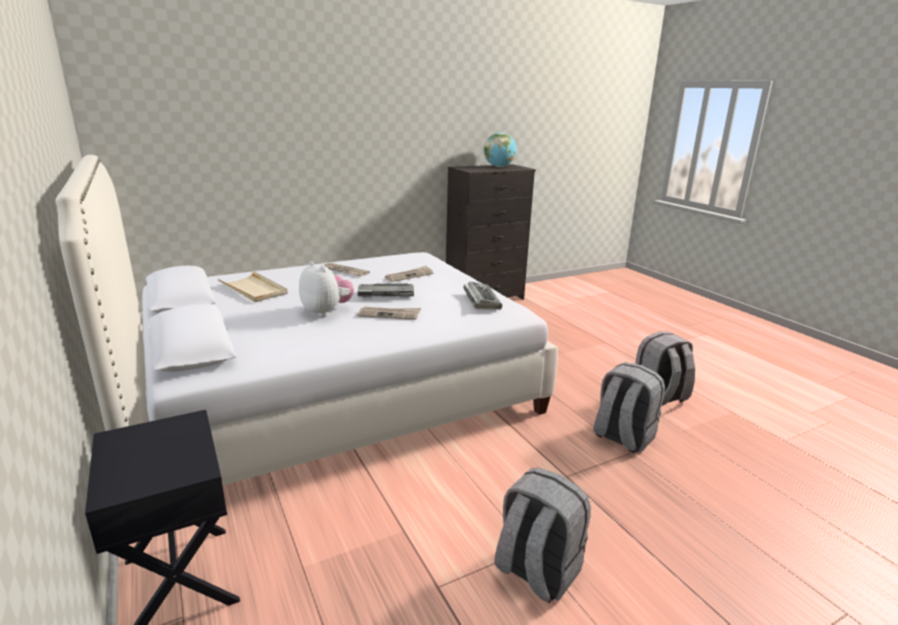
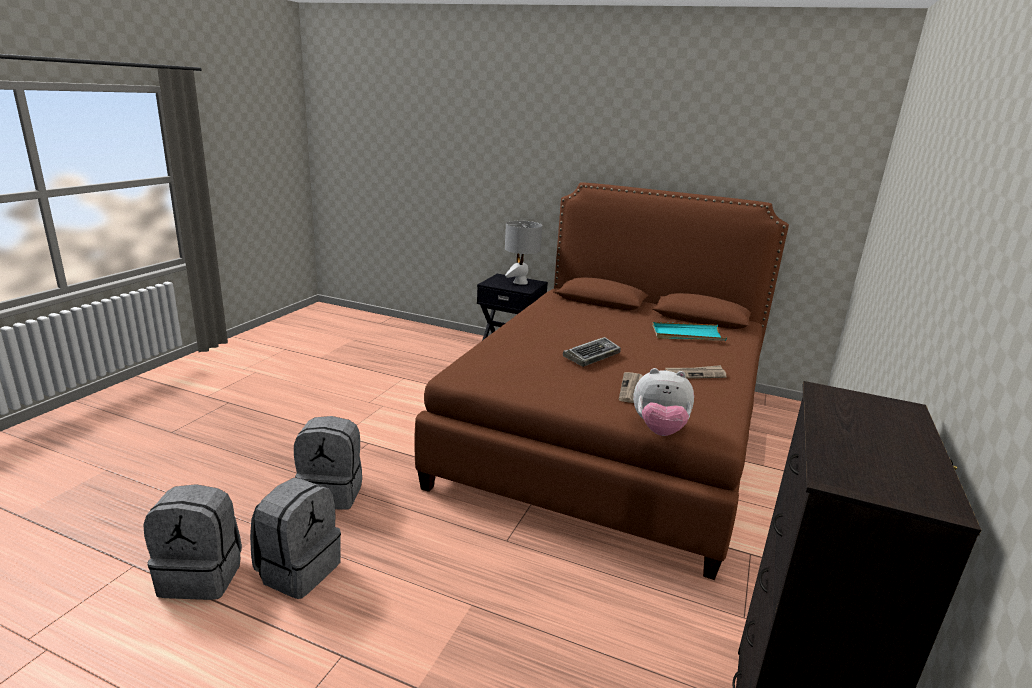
camera: 140 degrees right, 0 degrees up
(140, 449) = (520, 282): none -> grey table lamp
(253, 289) = (687, 335): beige tray -> turquoise tray
(327, 311) = (593, 333): plush toy -> plush toy (659, 430)
(331, 394) = (610, 432): white bed -> brown bed
(389, 314) = (549, 342): newspaper -> none
(481, 300) = (506, 374): keyboard -> none
(499, 167) = (887, 457): globe -> none
(536, 571) = (360, 395): grey backpack -> grey backpack (202, 576)

